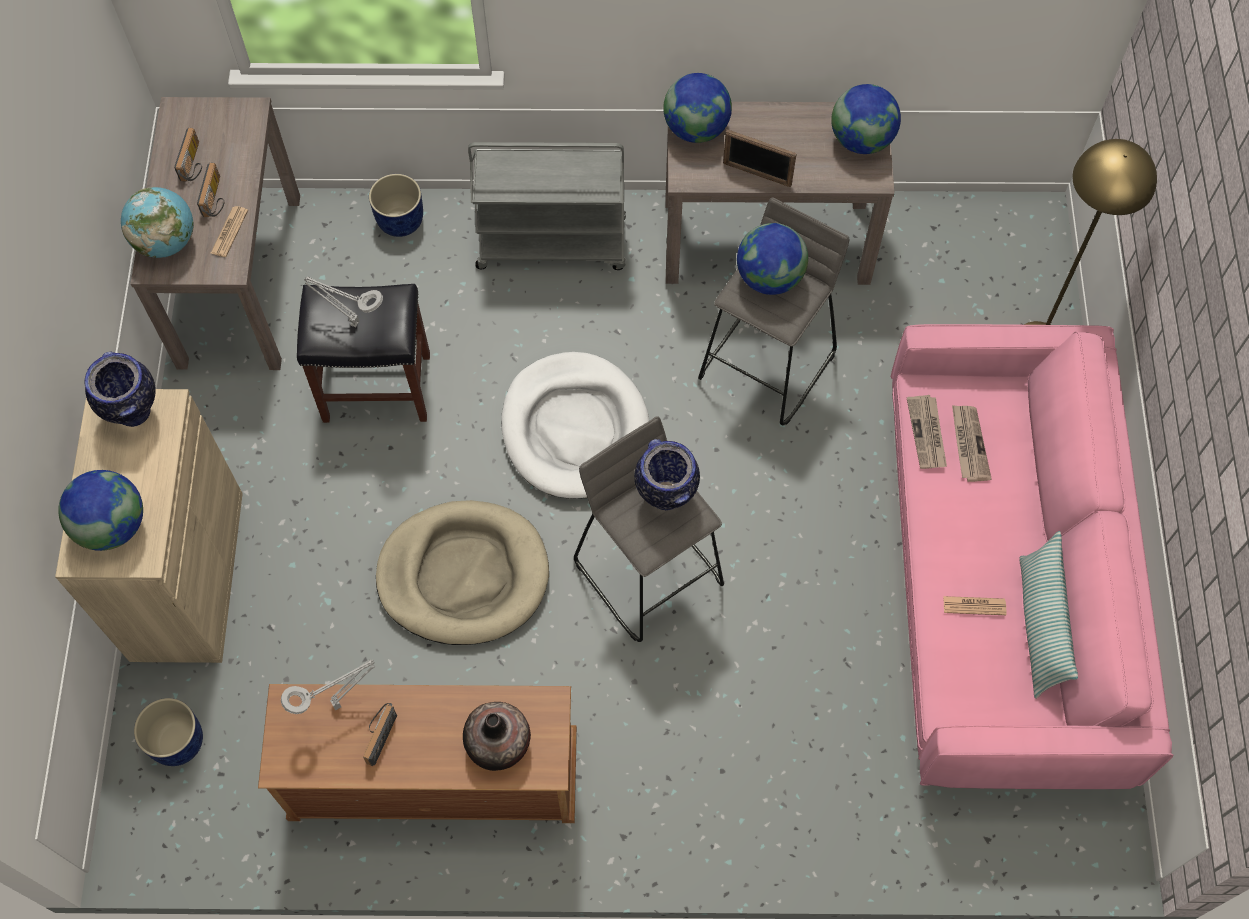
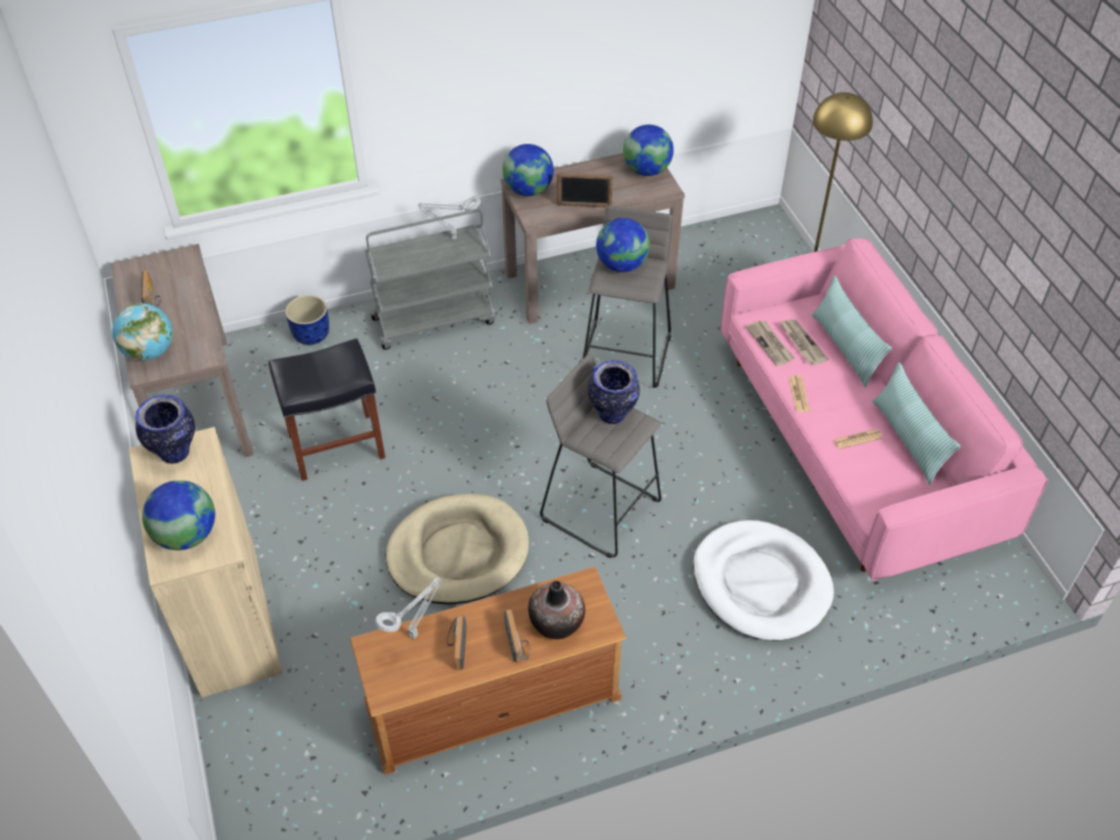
camera: 20 degrees left, 15 degrees down
(177, 742) = (265, 745): blue planter -> none
(216, 198) = (180, 315): radio -> radio (518, 642)
(229, 232) = (199, 333): newspaper -> newspaper (798, 394)
(352, 323) = (318, 374): grey table lamp -> grey table lamp (452, 237)
(575, 429) = (503, 432): white dog bed -> white dog bed (761, 583)
(1021, 468) = (845, 348): none -> pillow

